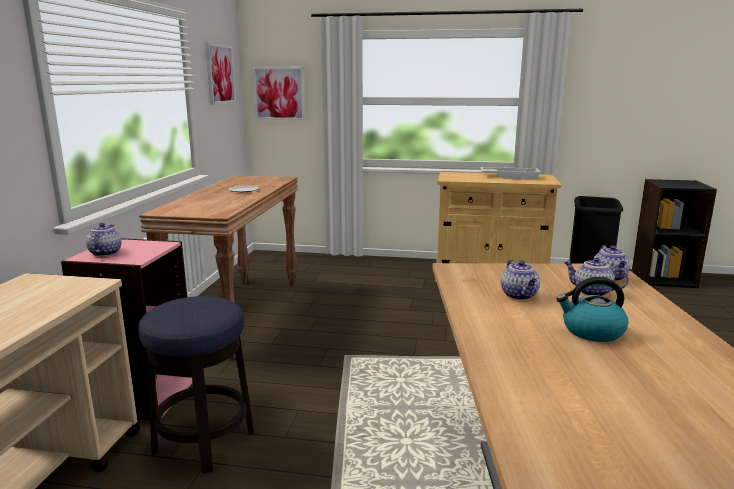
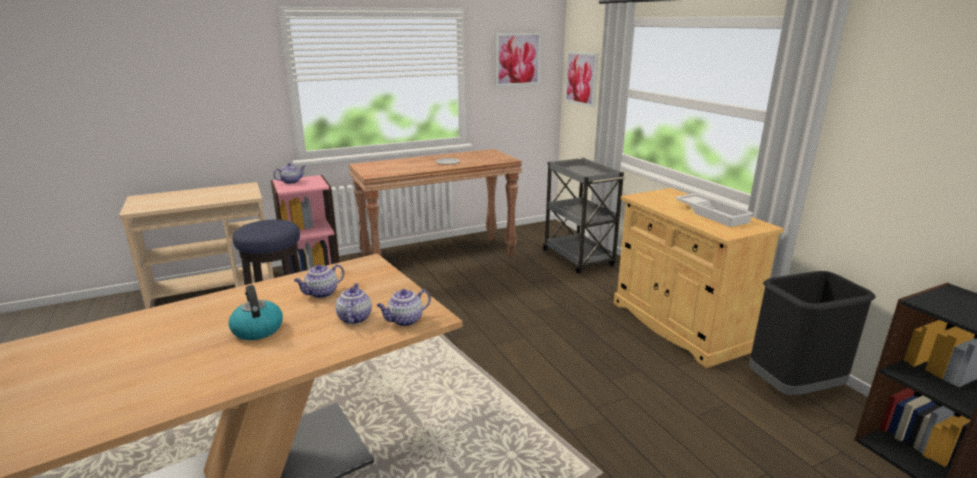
camera: 55 degrees right, 5 degrees up
(345, 267) = (578, 259): none -> grey cart

